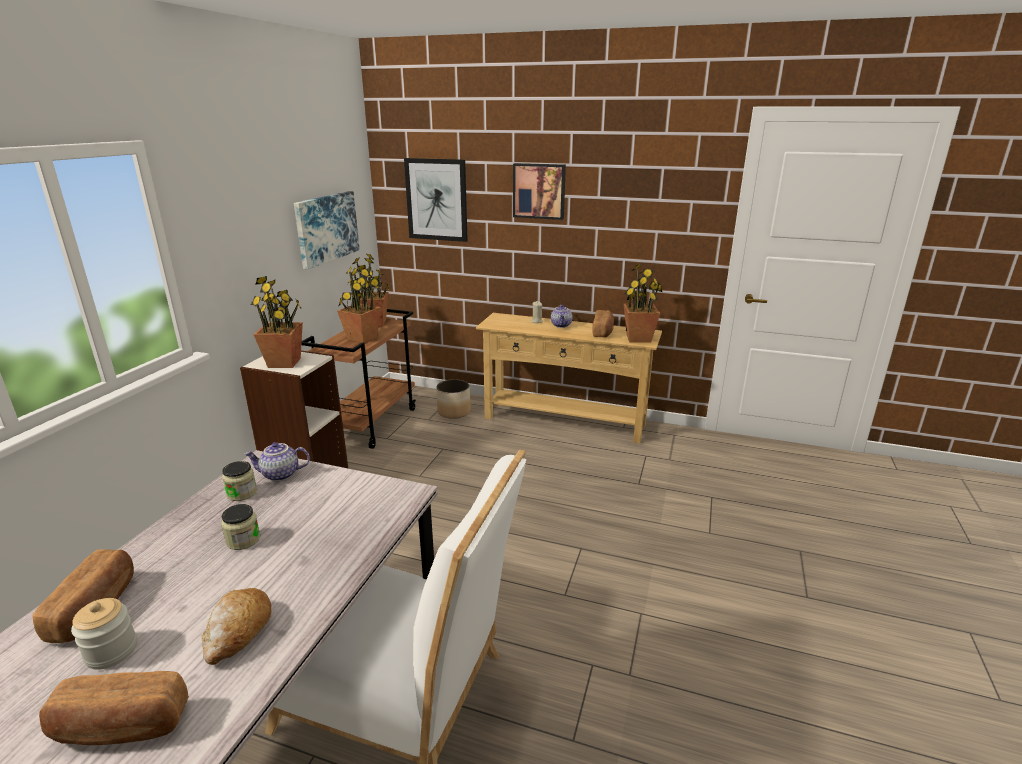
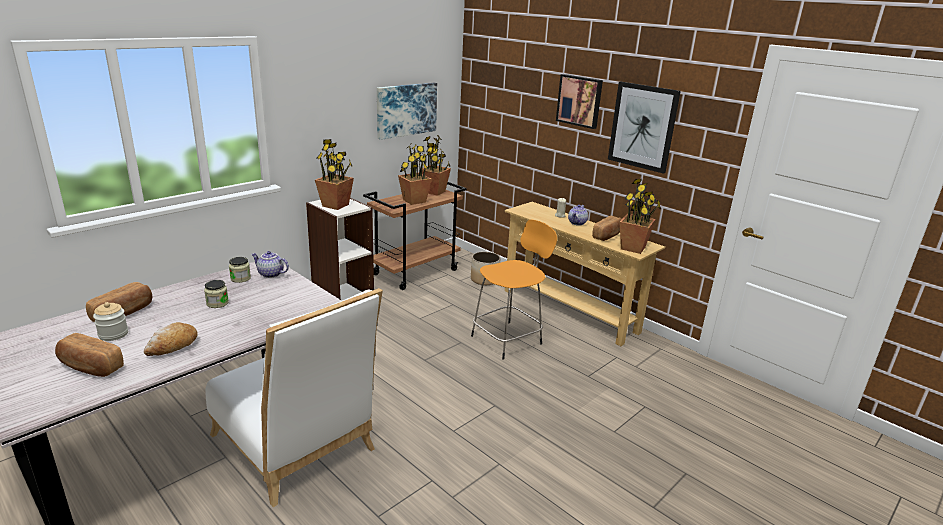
camera: 25 degrees right, 0 degrees up
(437, 200) = (503, 97): picture -> picture (643, 126)
(532, 469) = (508, 339): none -> orange stool

